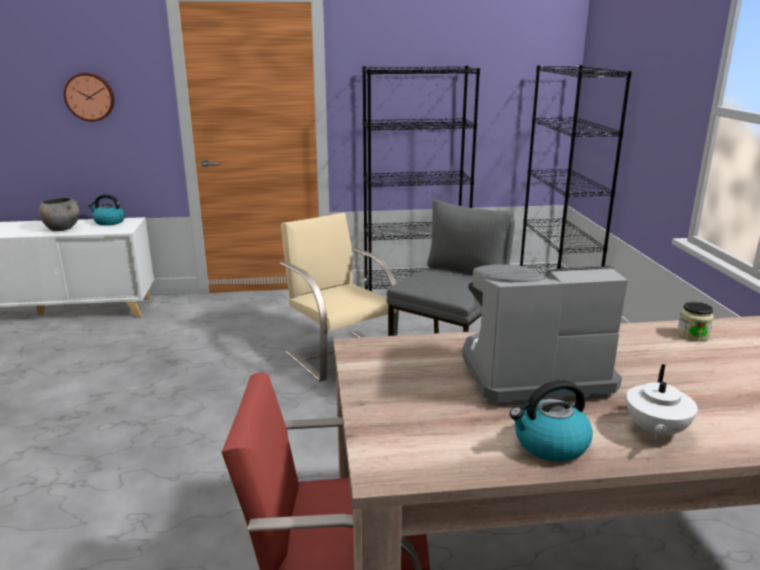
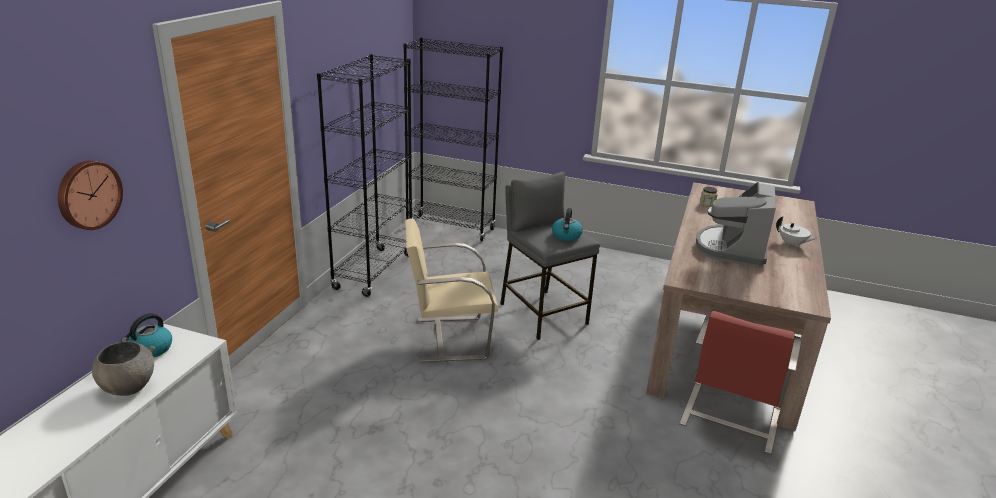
camera: 65 degrees left, 5 degrees up
(550, 444) = (797, 267): kettle -> kettle (566, 236)

